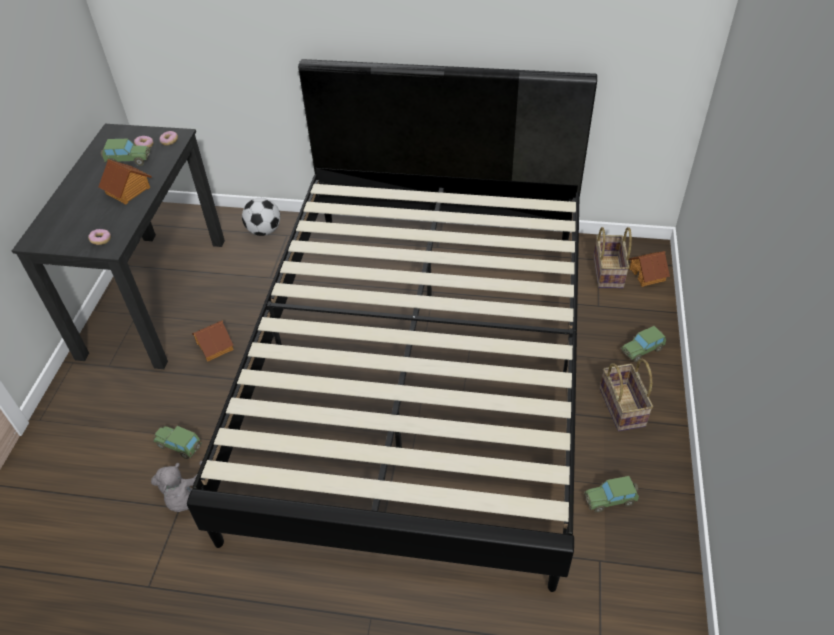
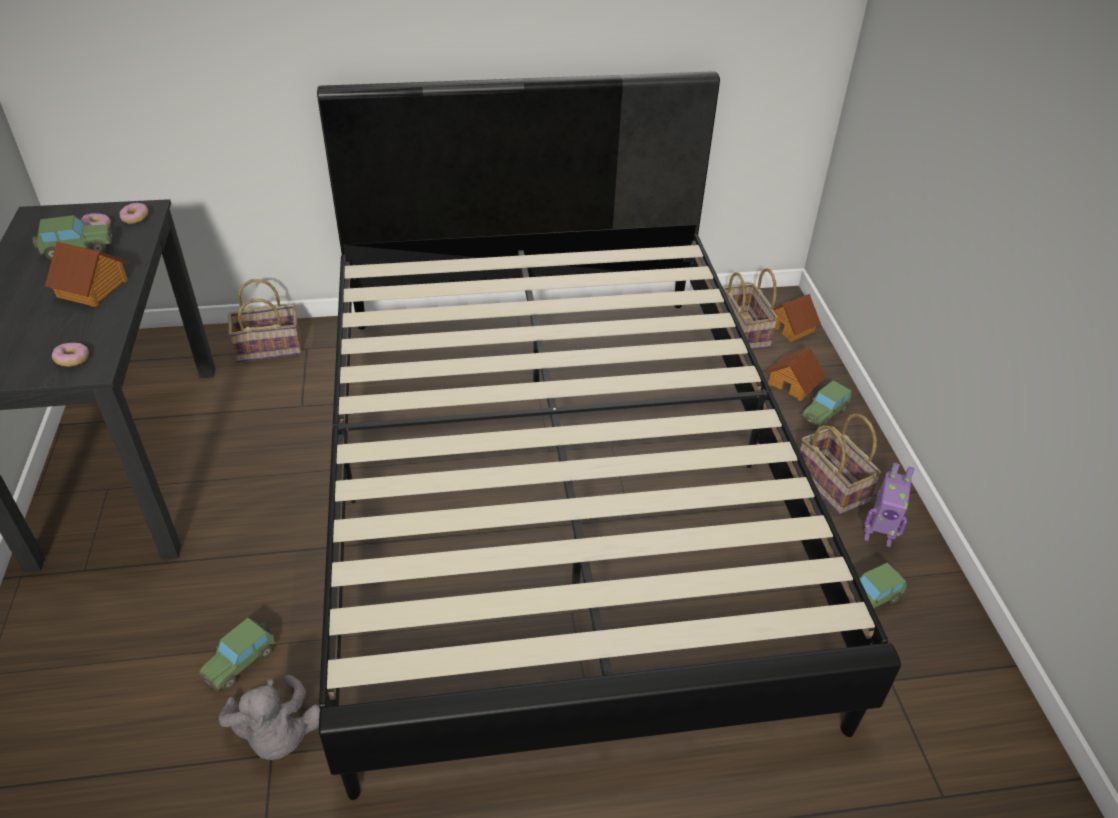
camera: 20 degrees left, 5 degrees down
(179, 446) = (241, 662): toy car -> toy car turned 60 degrees counterclockwise
(215, 346) = (249, 510): toy house -> toy house (793, 383)
(264, 231) = (271, 347): football -> basket
(640, 453) = (878, 536): none -> toy robot

